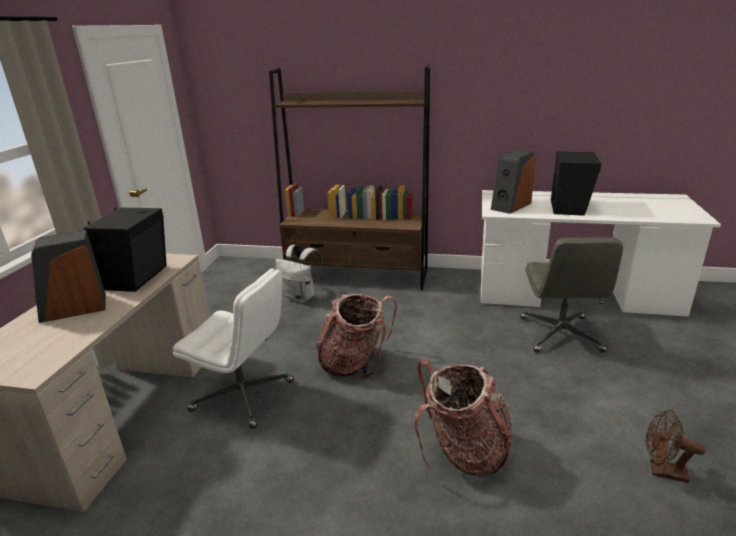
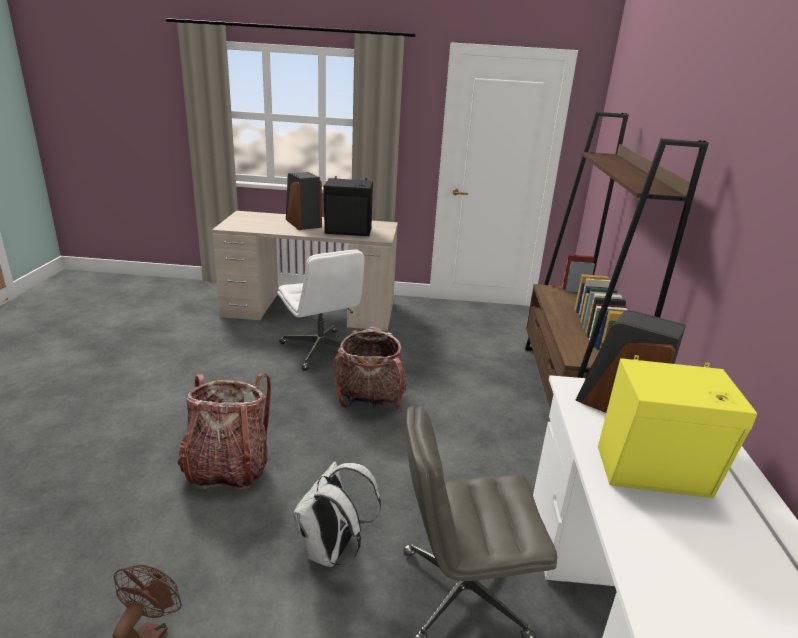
camera: 80 degrees right, 0 degrees up
(244, 396) = (321, 350): white office chair -> white office chair turned 45 degrees counterclockwise
(302, 297) = (492, 362): white backpack -> white backpack (332, 551)
(569, 207) = (656, 475): black speaker -> yellow speaker

